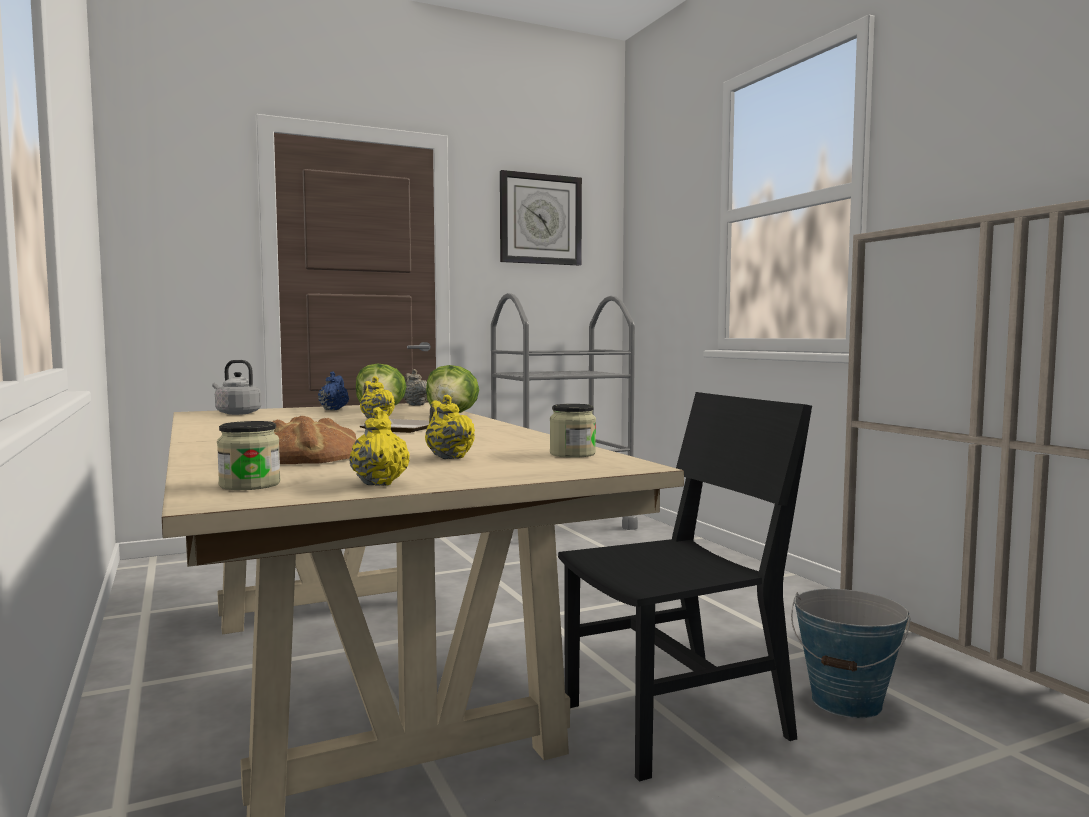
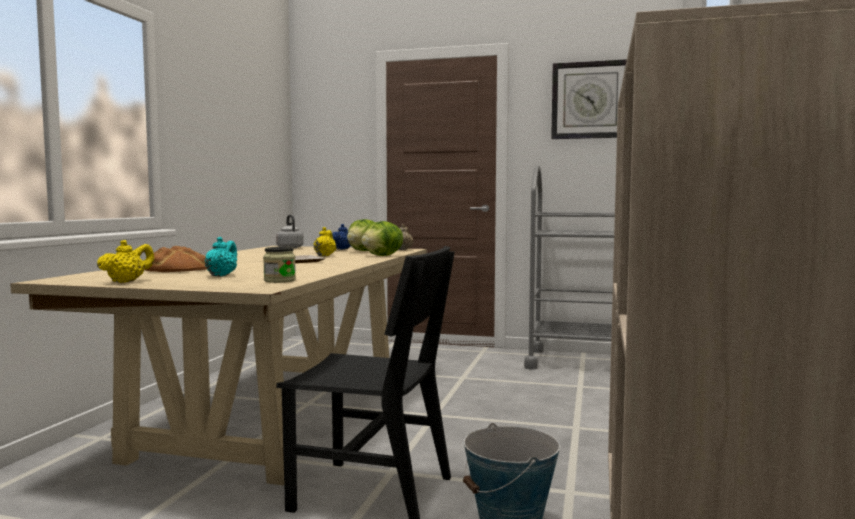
camera: 40 degrees right, 0 degrees up
(250, 485) = (91, 277): jar -> none
(448, 457) = (221, 275): yellow teapot -> turquoise teapot

